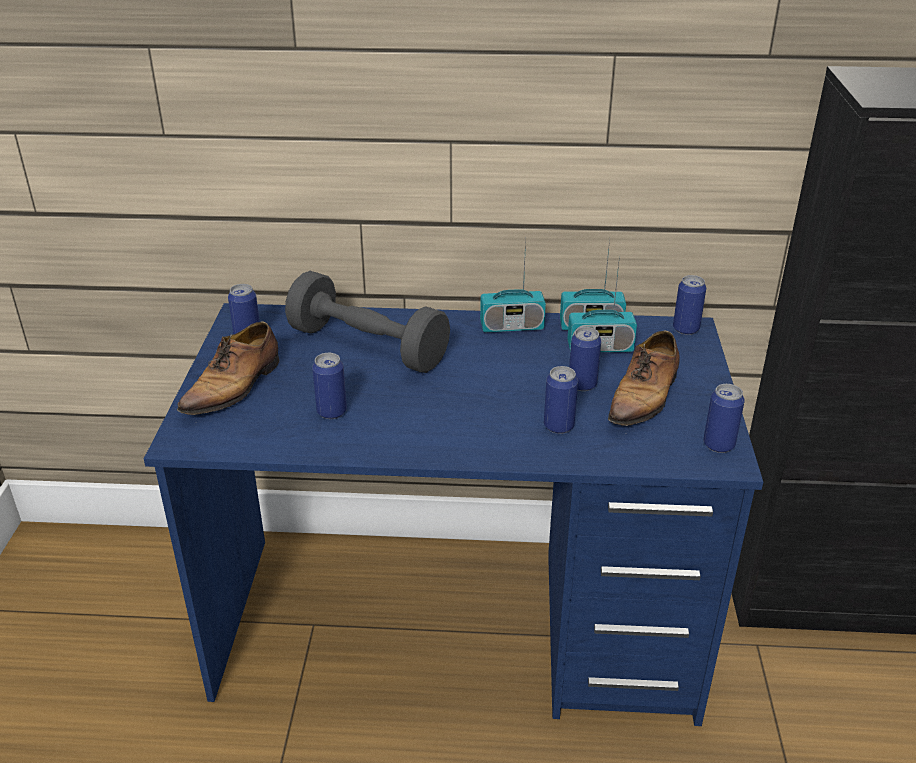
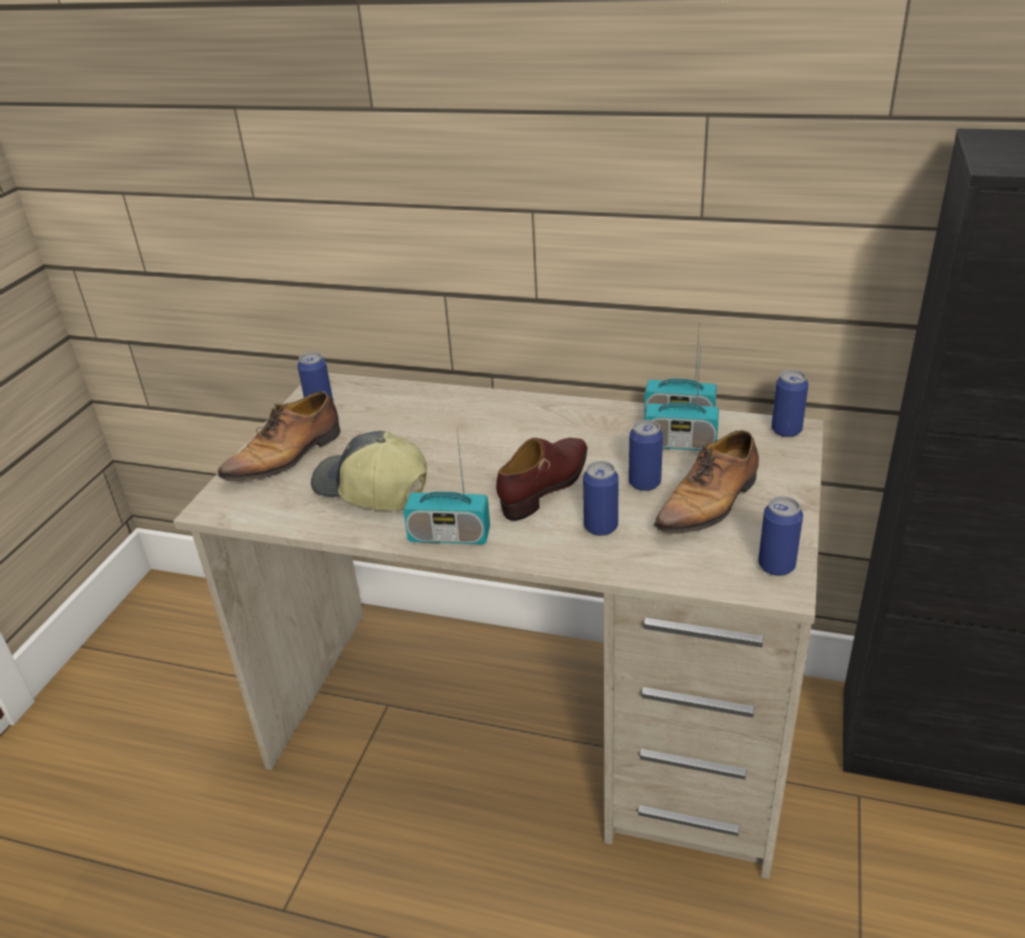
camera: 15 degrees right, 0 degrees up
(332, 412) = (370, 490): can -> cap
(368, 347) = (434, 425): grey dumbbell -> none
(459, 627) = (532, 728): blue desk -> beige desk
(496, 393) = (547, 485): none -> brown shoe
(512, 326) = (592, 414): radio -> radio (449, 536)

